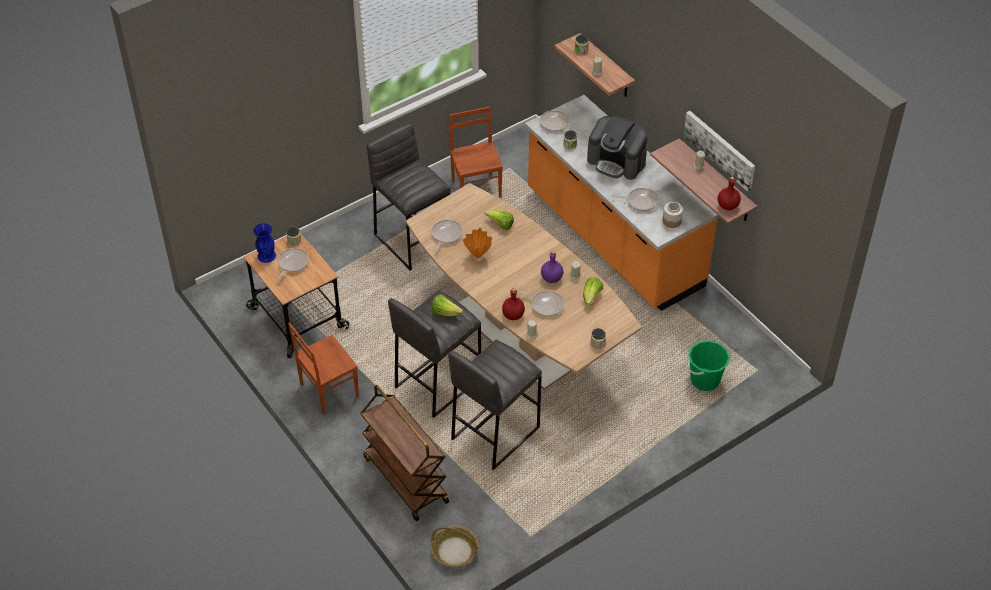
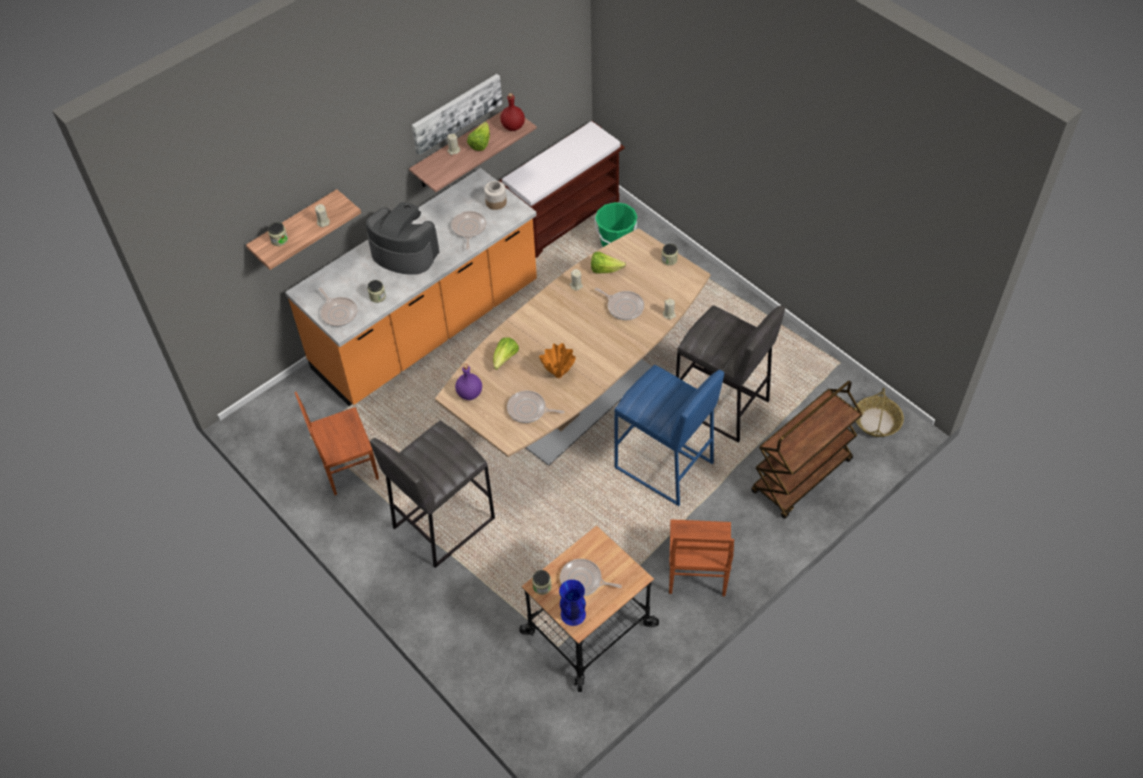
camera: 95 degrees left, 5 degrees up
(328, 390) = (696, 574): brown chair -> brown chair turned 45 degrees clockwise
(437, 383) = (664, 466): grey stool -> blue stool
(445, 312) = (655, 391): lettuce -> lettuce (480, 143)
(513, 315) = (644, 332): red bottle -> none
(545, 305) = (623, 307): frying pan -> frying pan turned 105 degrees clockwise
(552, 278) = (583, 305): purple bottle -> purple bottle (469, 393)
(617, 161) = (404, 253): coffee machine -> coffee machine turned 90 degrees counterclockwise
(743, 343) = (564, 217): none -> brown bench

